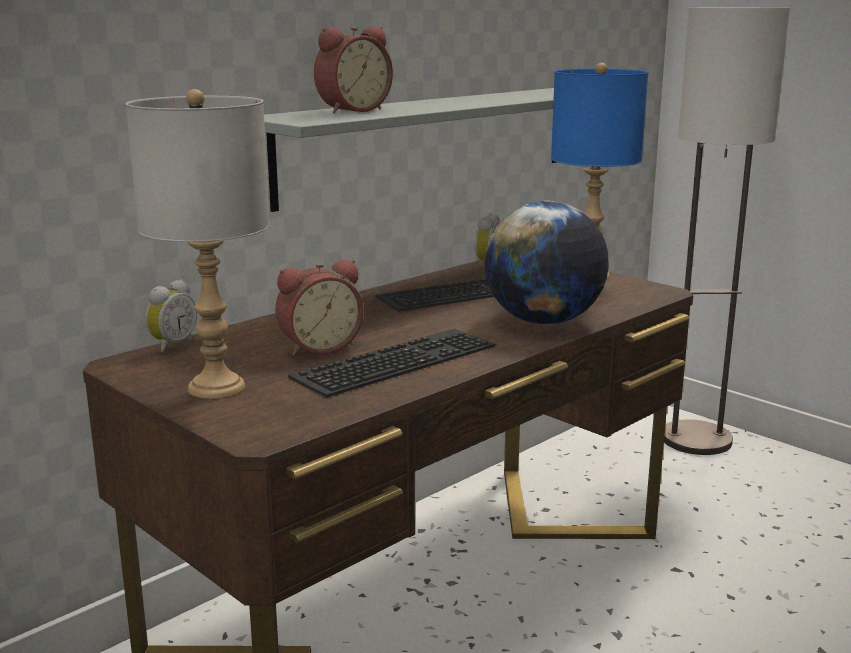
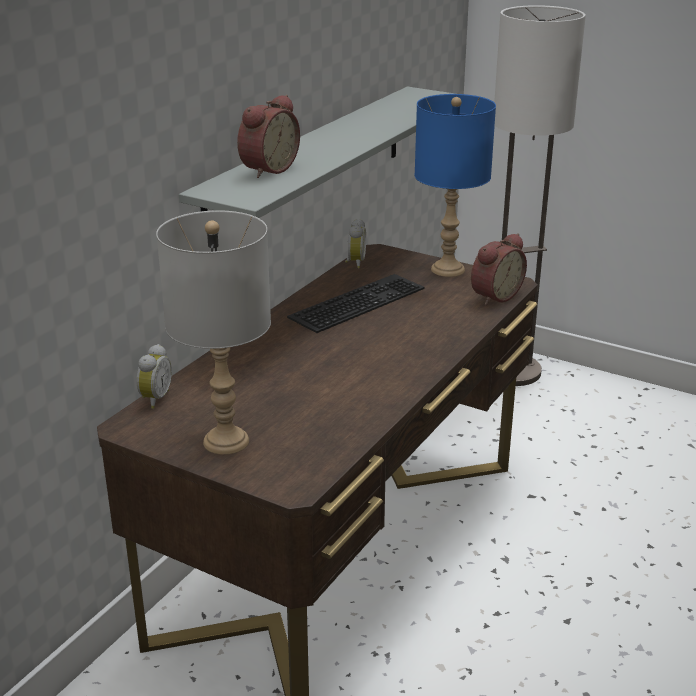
camera: 15 degrees left, 10 degrees up
(318, 347) = (278, 384): alarm clock -> alarm clock (494, 296)
(395, 359) = (347, 390): keyboard -> none
(544, 321) = (439, 331): globe -> none

